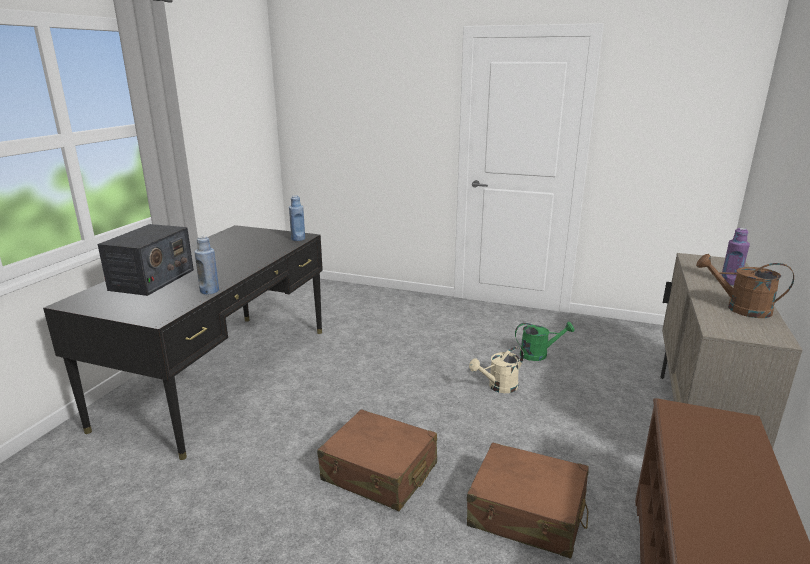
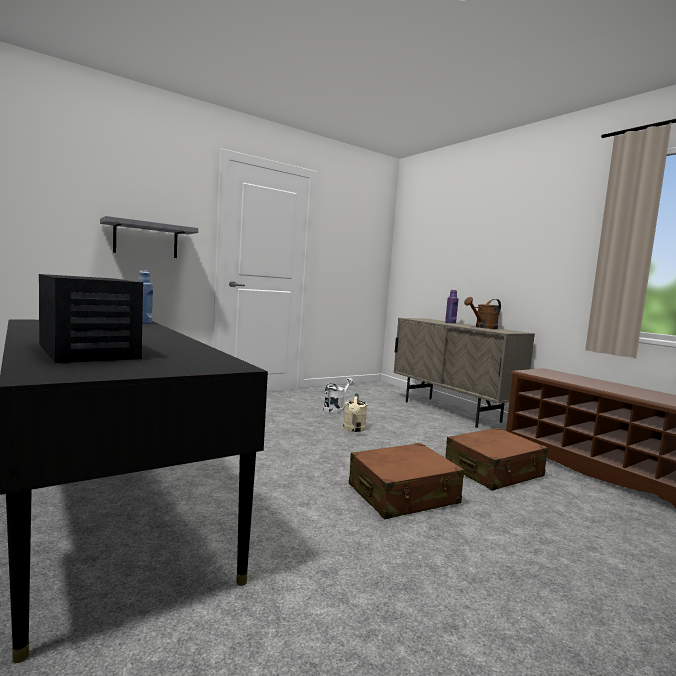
camera: 55 degrees left, 15 degrees down
(209, 291) = (203, 349): blue bottle -> none
(390, 139) = (146, 240): none -> grey shelf
(538, 354) = (335, 409): green watering can -> white watering can

